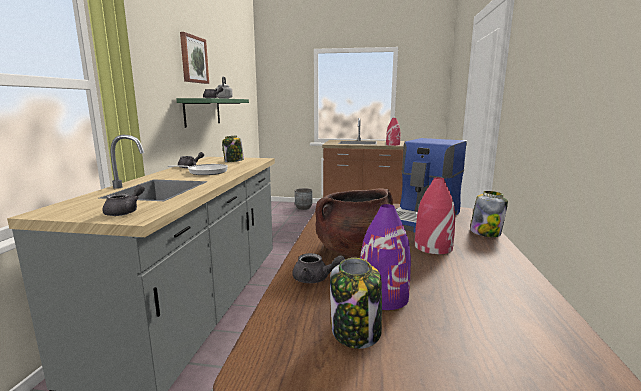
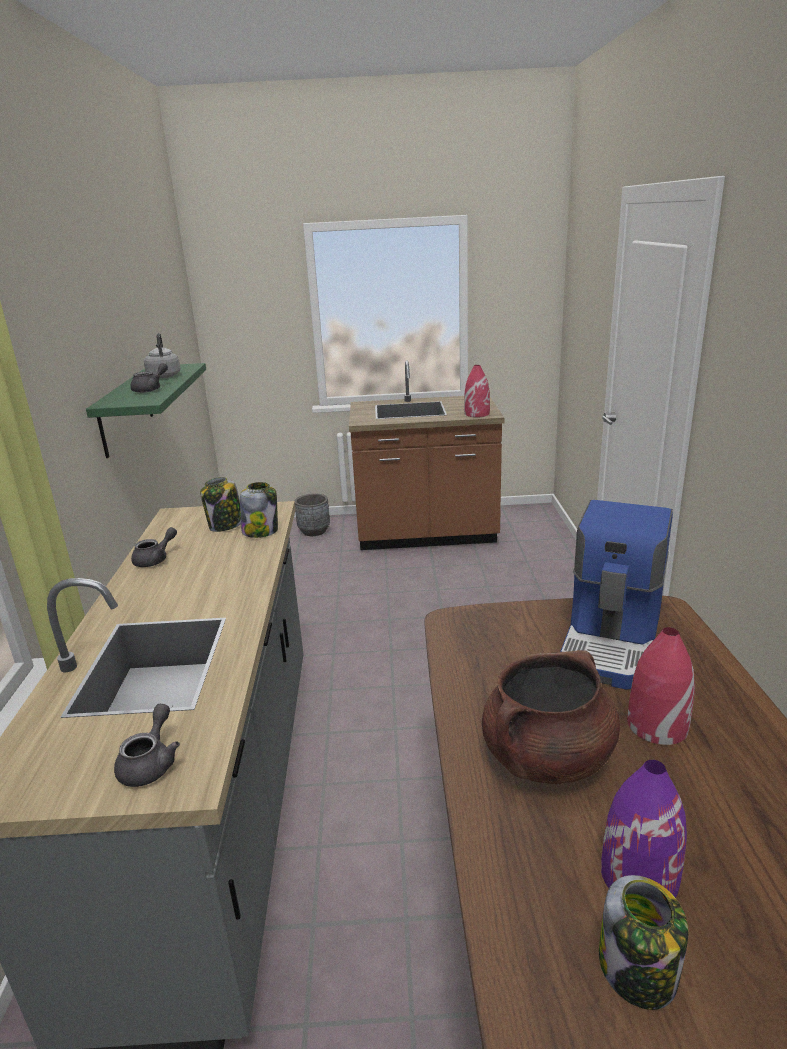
camera: 10 degrees left, 10 degrees up
(193, 59) = (97, 312): picture -> none
(205, 172) = (199, 579): frying pan -> none
(315, 279) = (521, 849): grey teapot -> none
(485, 233) = (718, 670): jar -> jar (261, 531)

